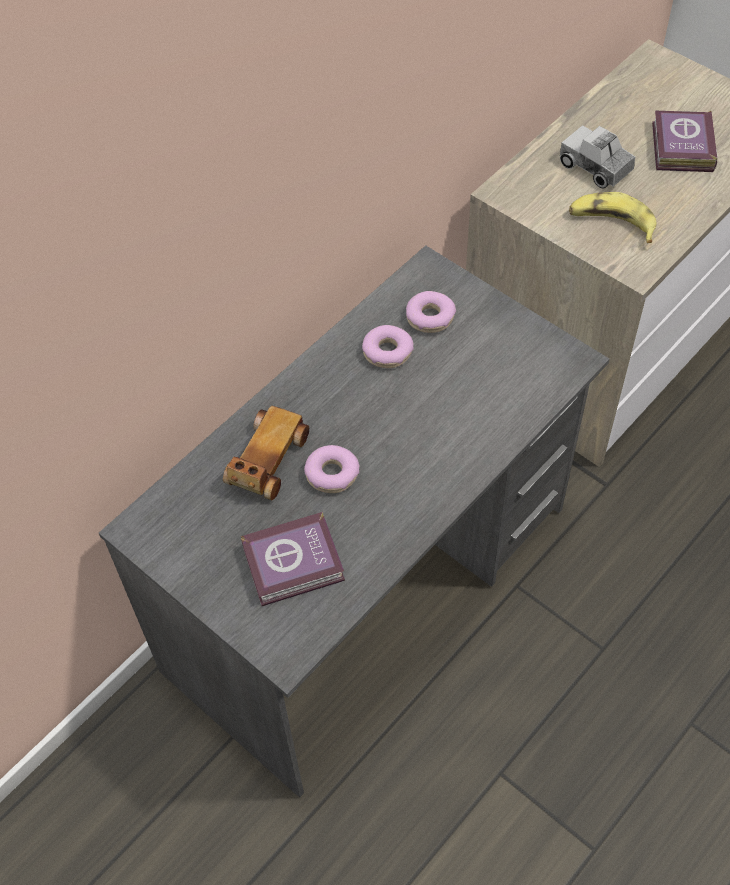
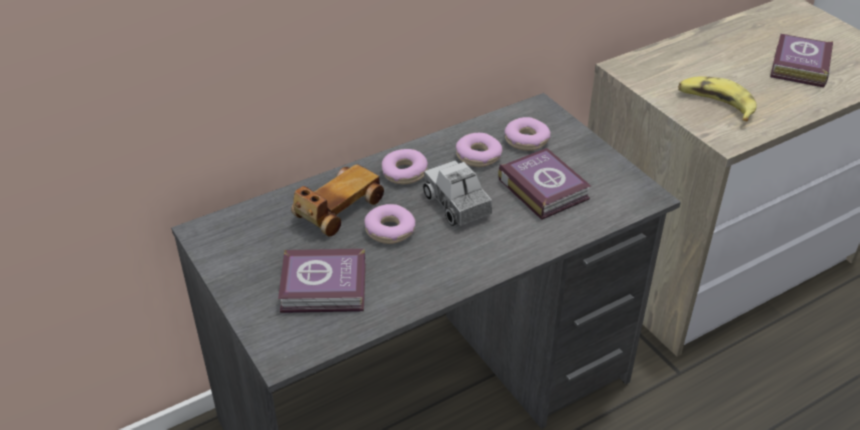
camera: 15 degrees right, 15 degrees down
(318, 395) = (404, 173): none -> donut
(468, 377) = (543, 187): none -> book
(595, 167) = (714, 65): toy truck -> toy truck (457, 205)

